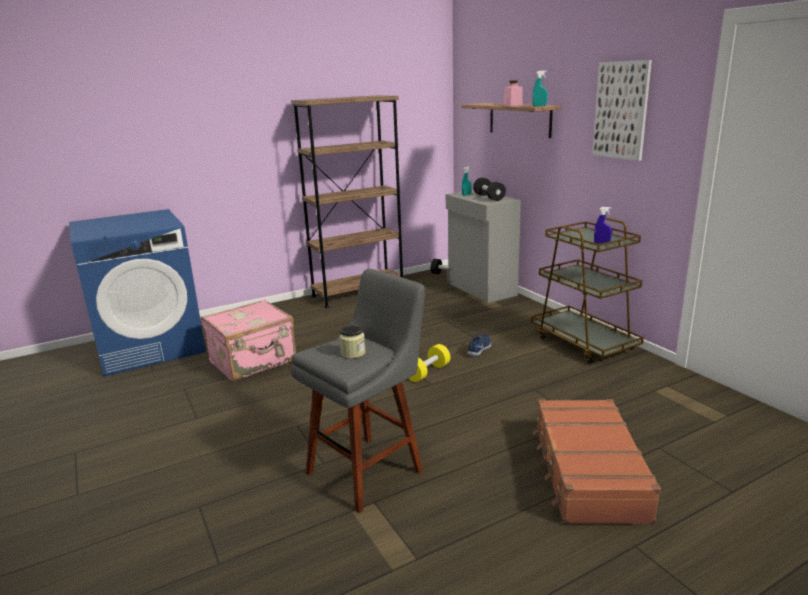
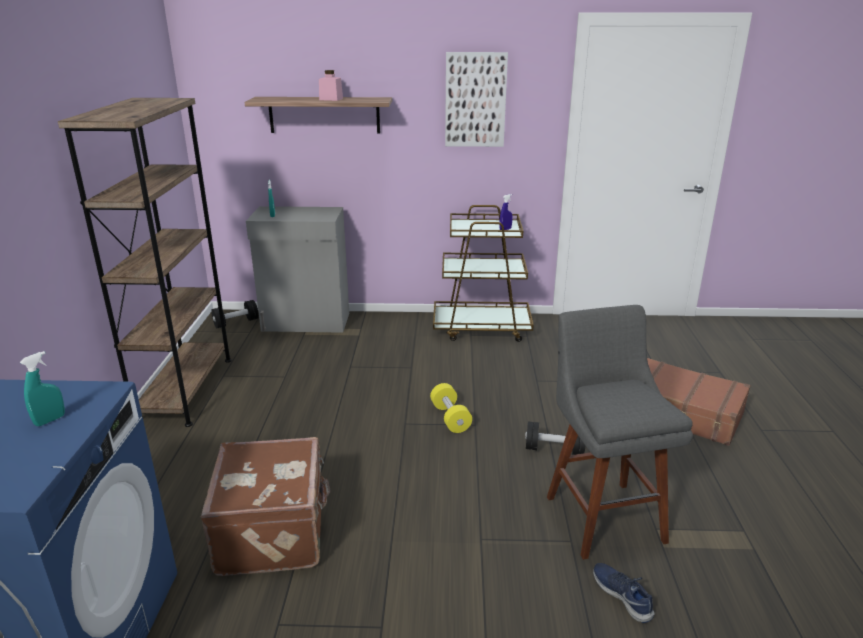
camera: 60 degrees left, 5 degrees up
(254, 362) = (275, 532): pink suitcase -> brown suitcase
(353, 353) = (635, 398): jar -> none
(480, 349) = (436, 374): blue shoe -> blue shoe (622, 595)
(489, 197) = (306, 212): black dumbbell -> black dumbbell (554, 449)
(539, 106) = (380, 100): turquoise spray bottle -> turquoise spray bottle (50, 420)

